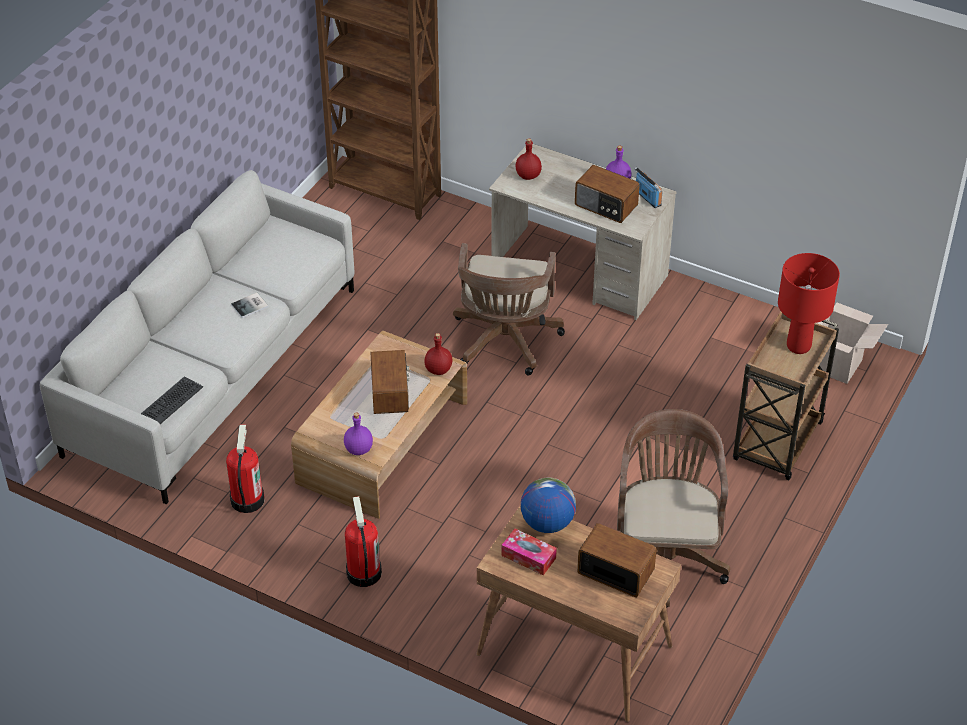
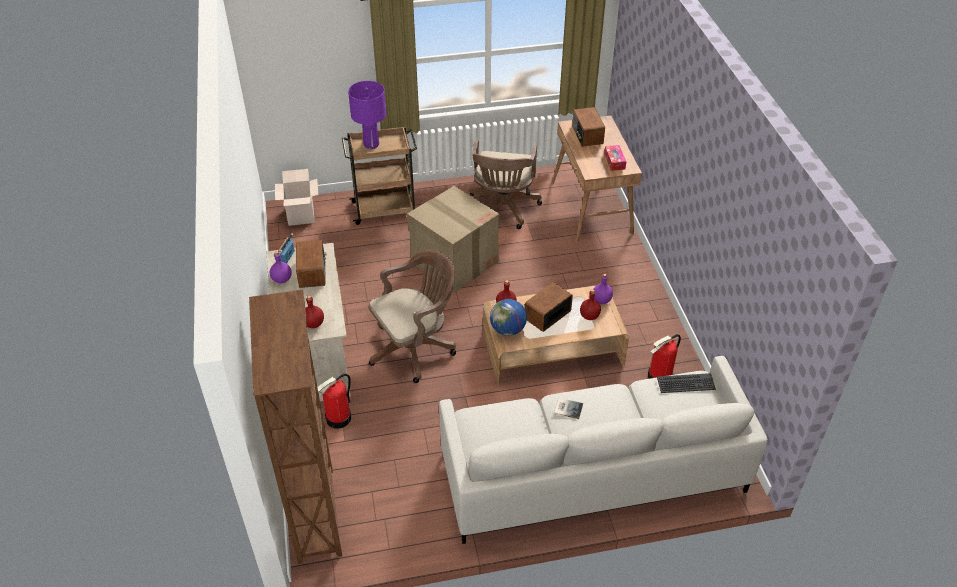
camera: 130 degrees left, 0 degrees up
(349, 424) = (589, 316): none -> red bottle
(363, 573) = (642, 299): fire extinguisher -> fire extinguisher (338, 418)
(547, 523) = (588, 166): globe -> globe (507, 330)
(609, 448) = (454, 261): none -> cardboard box
(665, 555) = (502, 209): brown office chair -> brown office chair turned 45 degrees counterclockwise
(799, 346) = (371, 144): red table lamp -> purple table lamp

